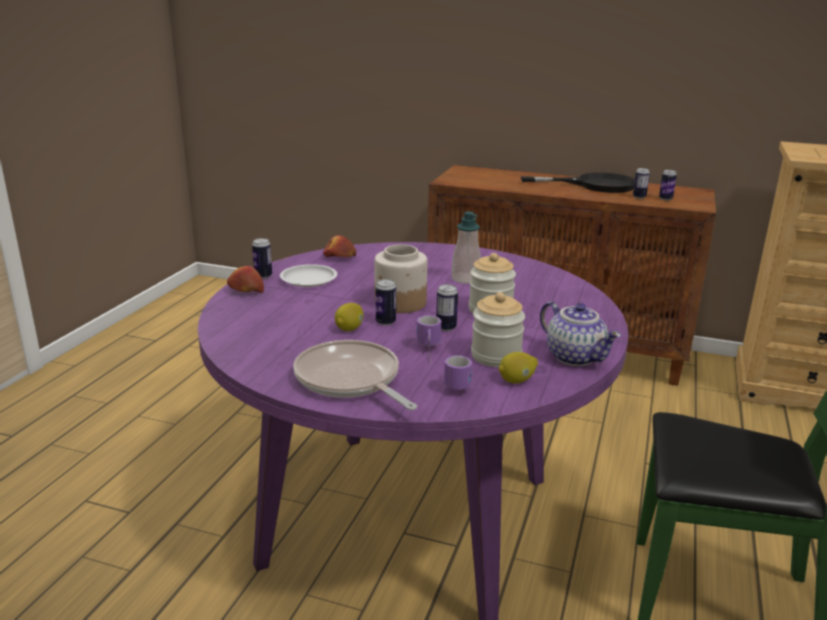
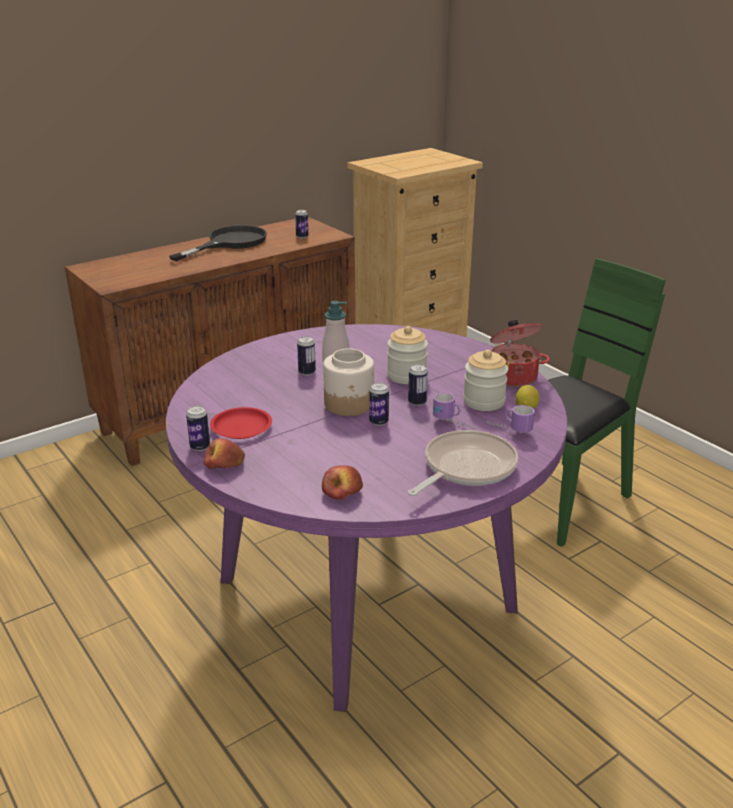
camera: 55 degrees left, 5 degrees up
(309, 279) = (241, 427): white plate -> red plate
(339, 257) = (209, 398): apple -> apple (342, 492)
(350, 328) = (373, 440): lemon -> none
(350, 380) = (465, 468): frying pan -> frying pan turned 135 degrees clockwise
(576, 357) = (513, 376): teapot -> cooking pot
(639, 197) = (283, 242): can -> can (307, 372)

